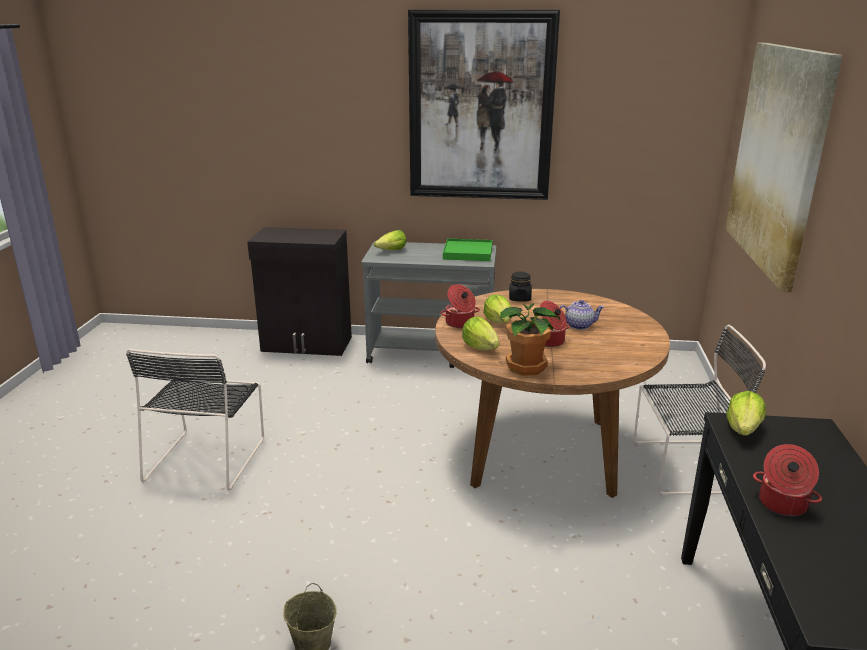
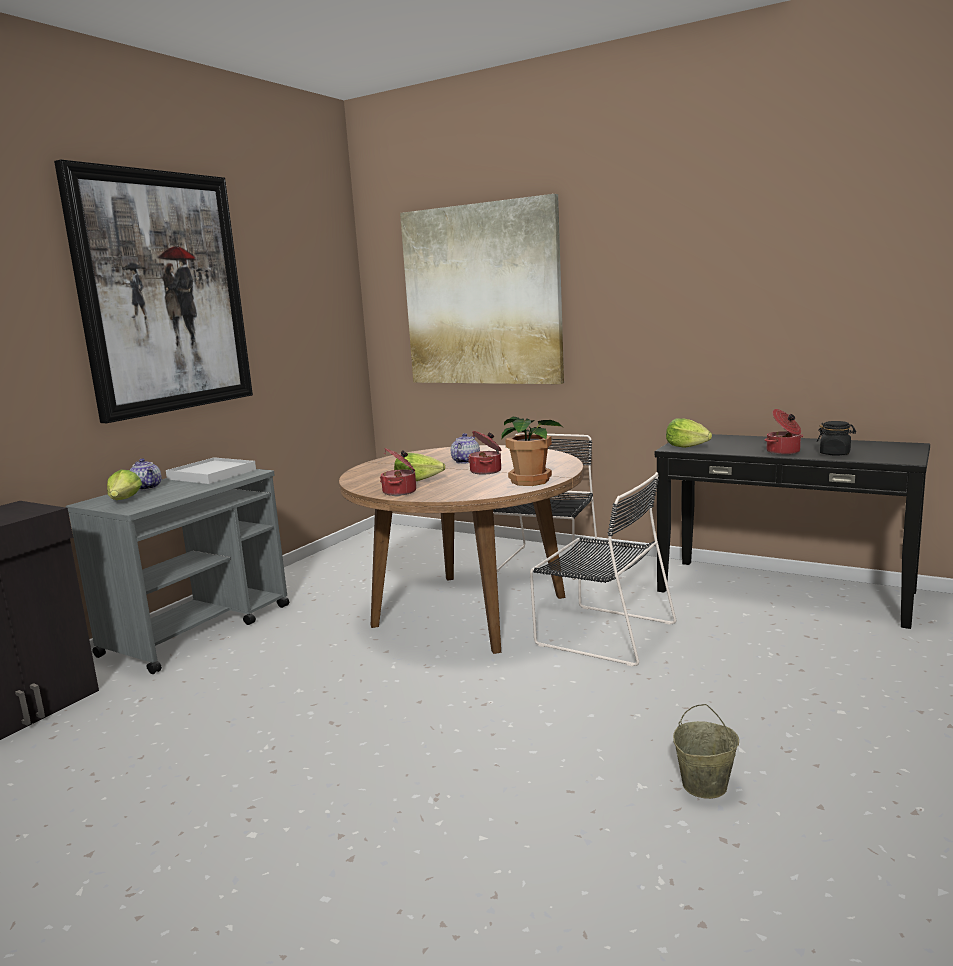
camera: 65 degrees left, 10 degrees down
(207, 457) = (234, 847): black chair -> black chair (601, 633)
(424, 246) = (147, 487): none -> teapot
(468, 253) = (212, 474): green tray -> white tray
(480, 347) = (469, 490): lettuce -> none
(519, 298) = (374, 470): black jar -> black jar (835, 453)

